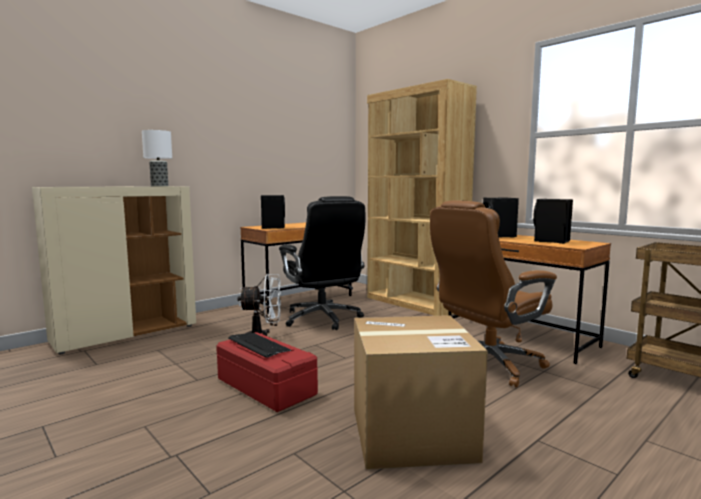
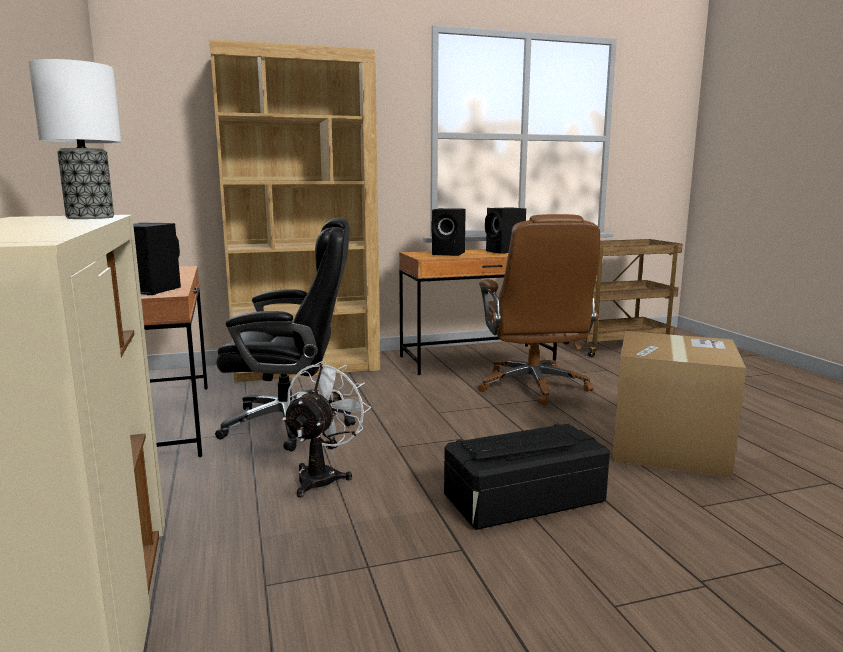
camera: 65 degrees left, 5 degrees up
(265, 387) = (524, 500): red storage box -> black storage box

